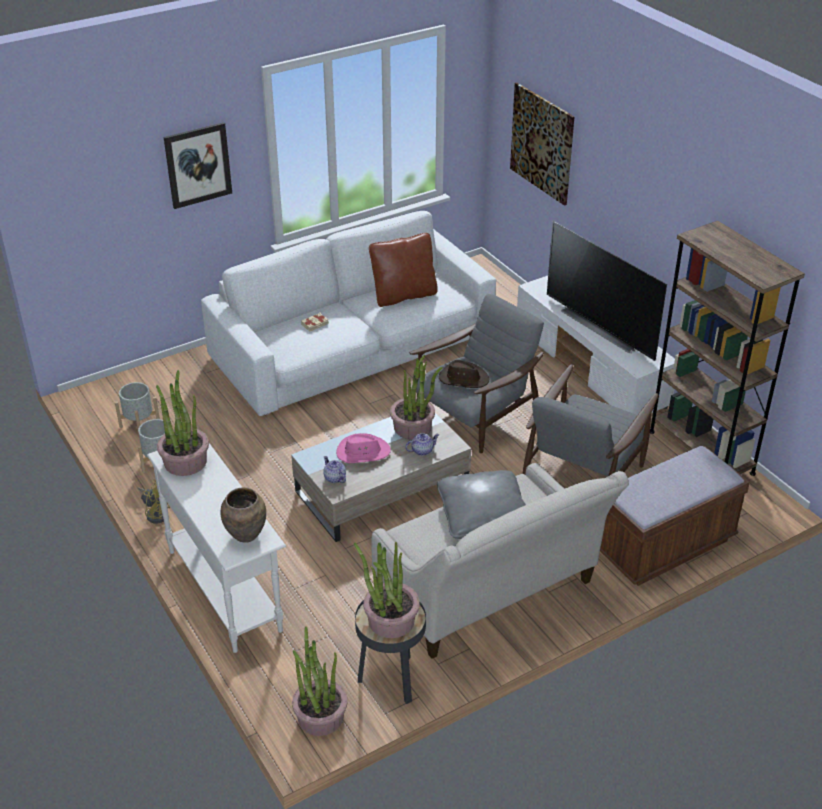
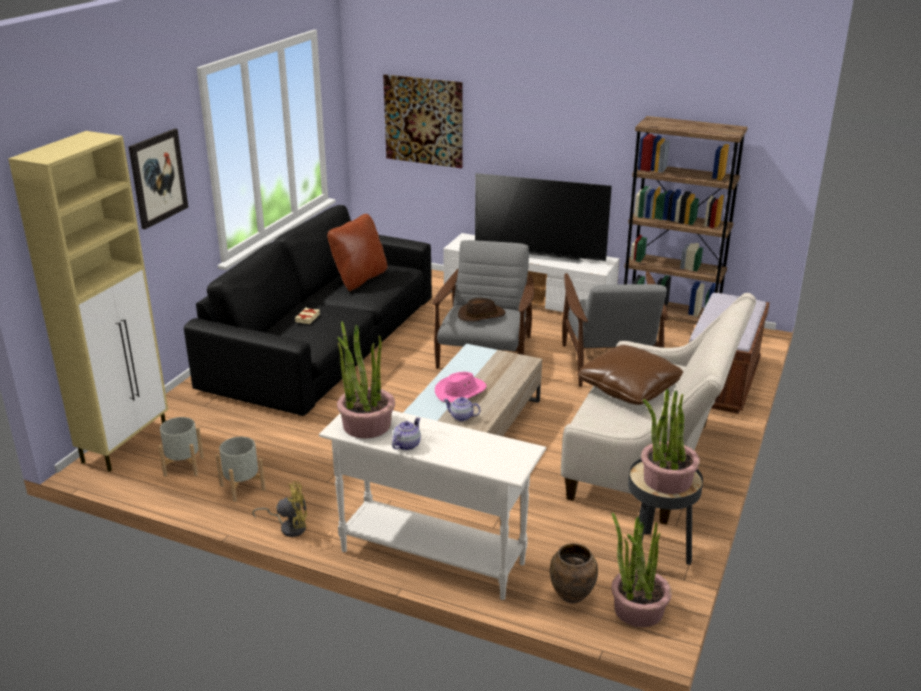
camera: 35 degrees left, 10 degrees down
(122, 386) = (126, 444): none -> beige cabinet
(246, 535) = (503, 453): brown vase -> brown vase (572, 595)
(353, 347) = (324, 344): white sofa -> black sofa
(413, 427) = (478, 361): potted plant -> none
(422, 450) = (507, 373): teapot -> teapot (406, 444)
(483, 516) = (629, 388): grey pillow -> brown pillow

